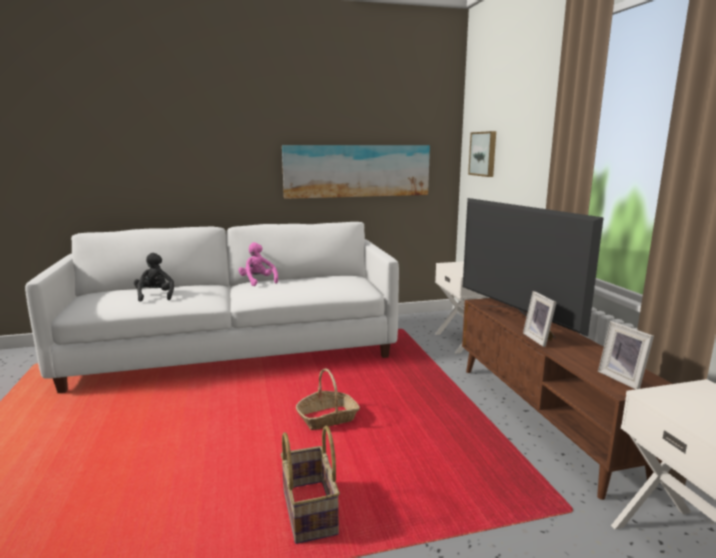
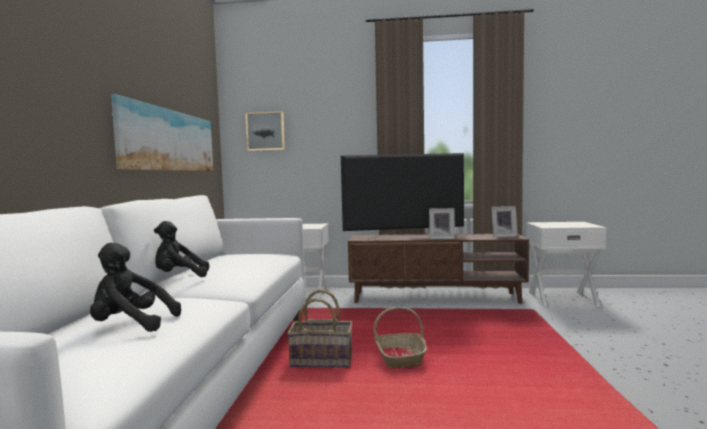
camera: 70 degrees left, 10 degrees down
(258, 281) = (179, 277): pink plush toy -> black plush toy
(311, 512) = (545, 378): basket -> basket (322, 360)

